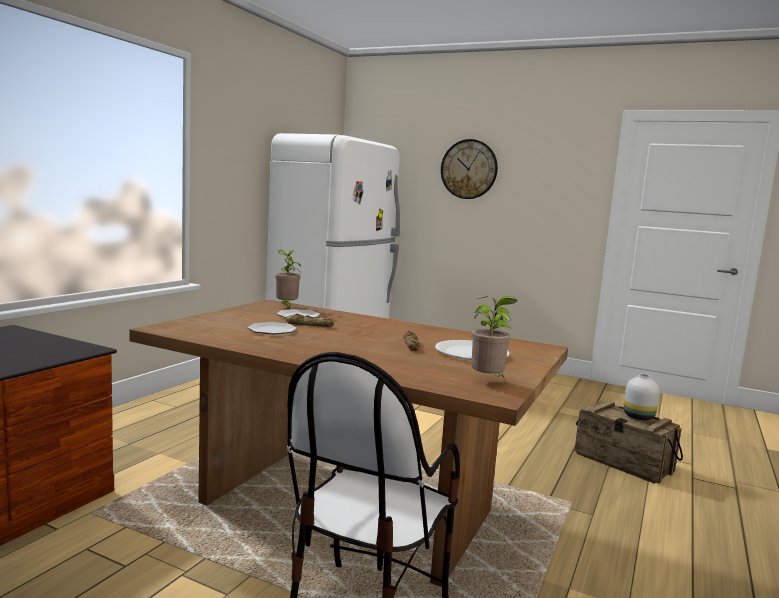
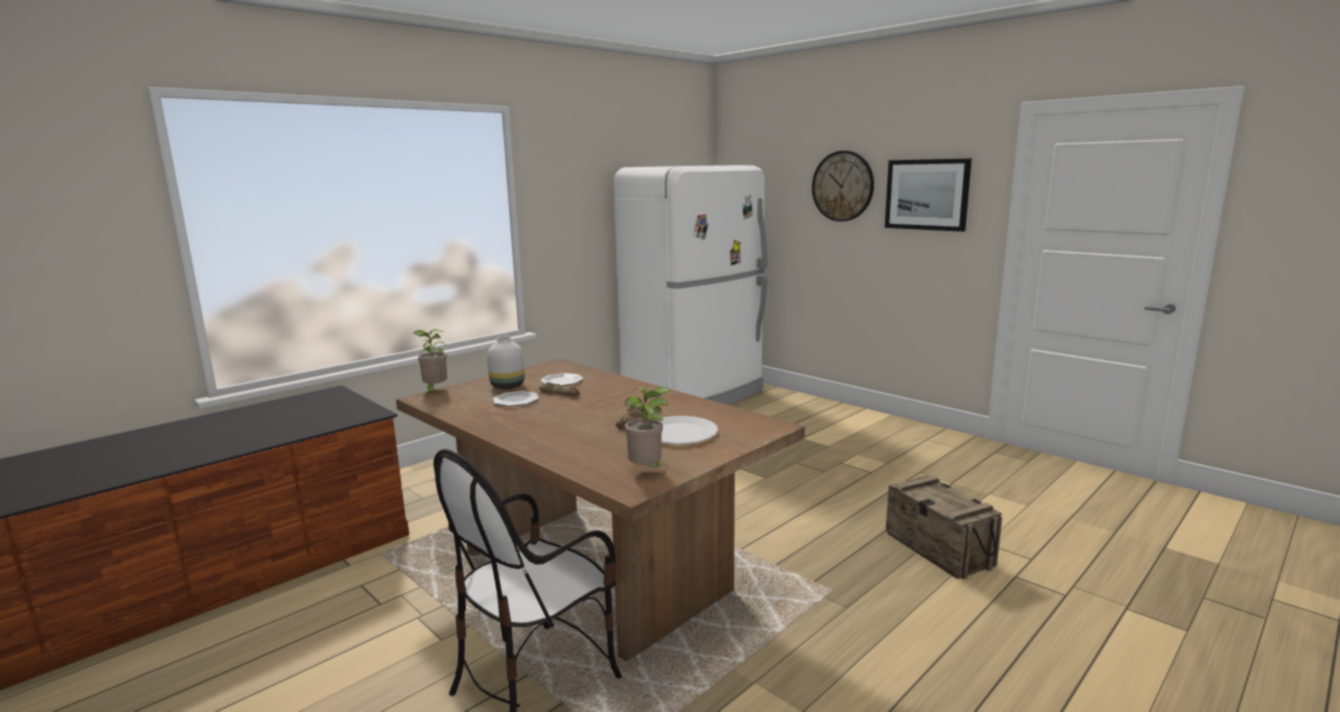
camera: 20 degrees right, 5 degrees up
(286, 307) = (564, 369): potted plant -> potted plant (434, 390)
(544, 179) = (927, 194): none -> picture
(639, 417) = (954, 499): white vase -> white vase (508, 386)

